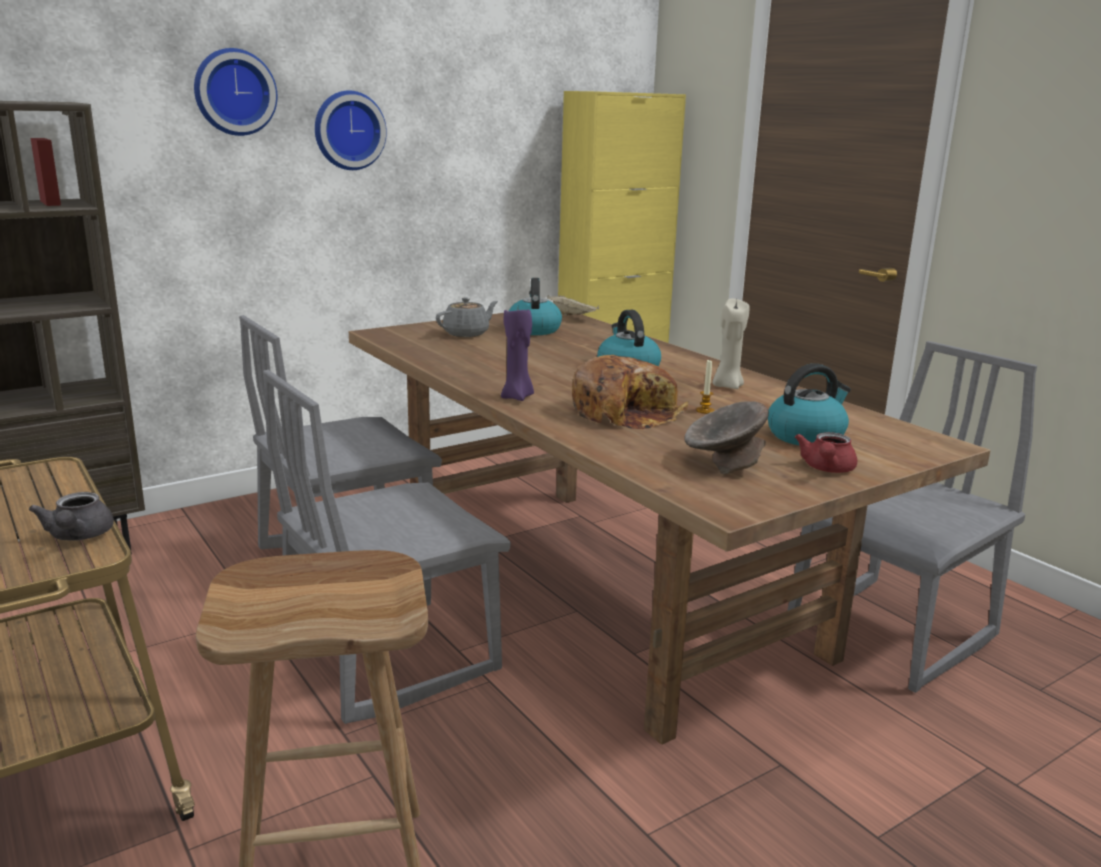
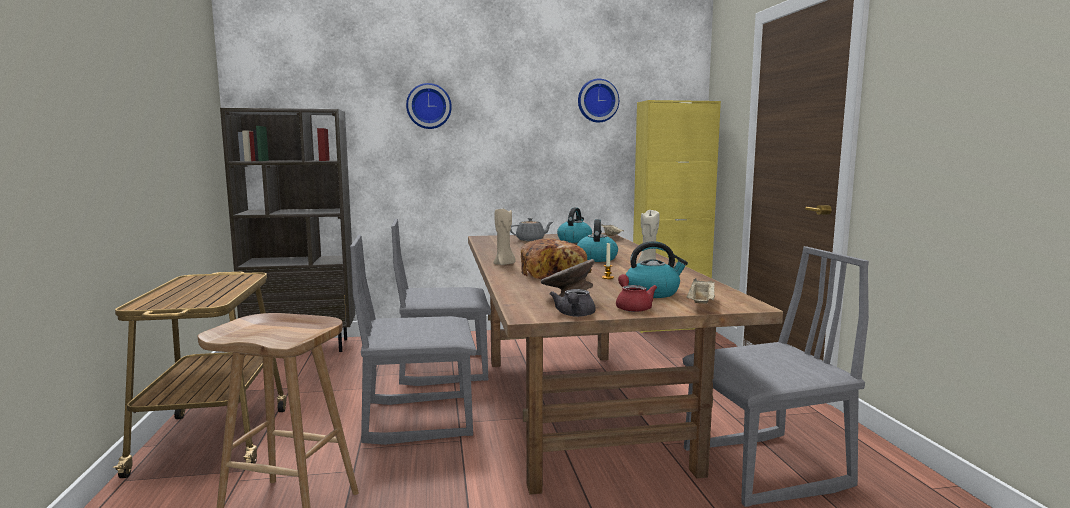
camera: 25 degrees right, 10 degrees down
(78, 536) = (216, 297): grey teapot -> grey teapot (574, 315)
(348, 130) = (493, 126): wall clock -> wall clock (597, 100)
(518, 397) = (504, 264): purple candle -> beige candle
(826, 469) = (632, 307): red teapot -> red teapot turned 120 degrees clockwise
(894, 451) = (701, 304): none -> beige tray

